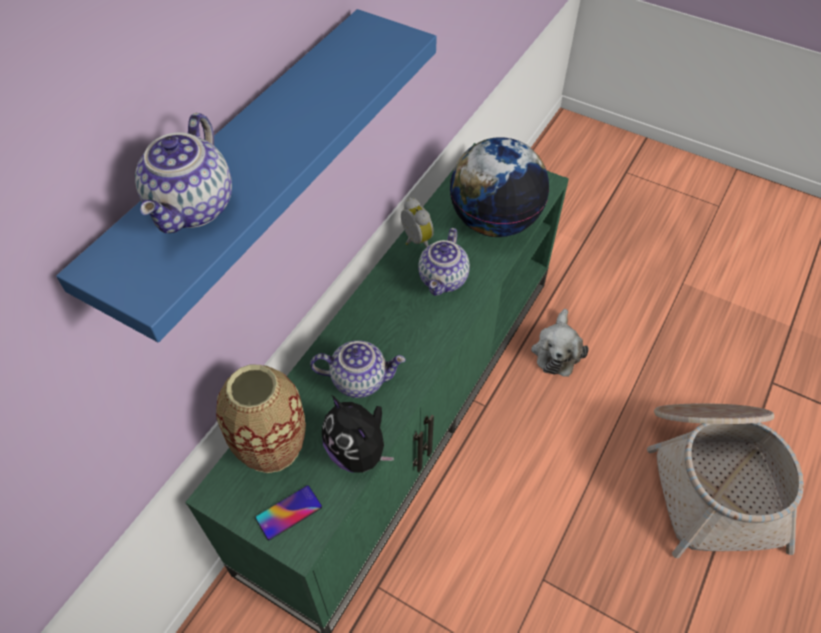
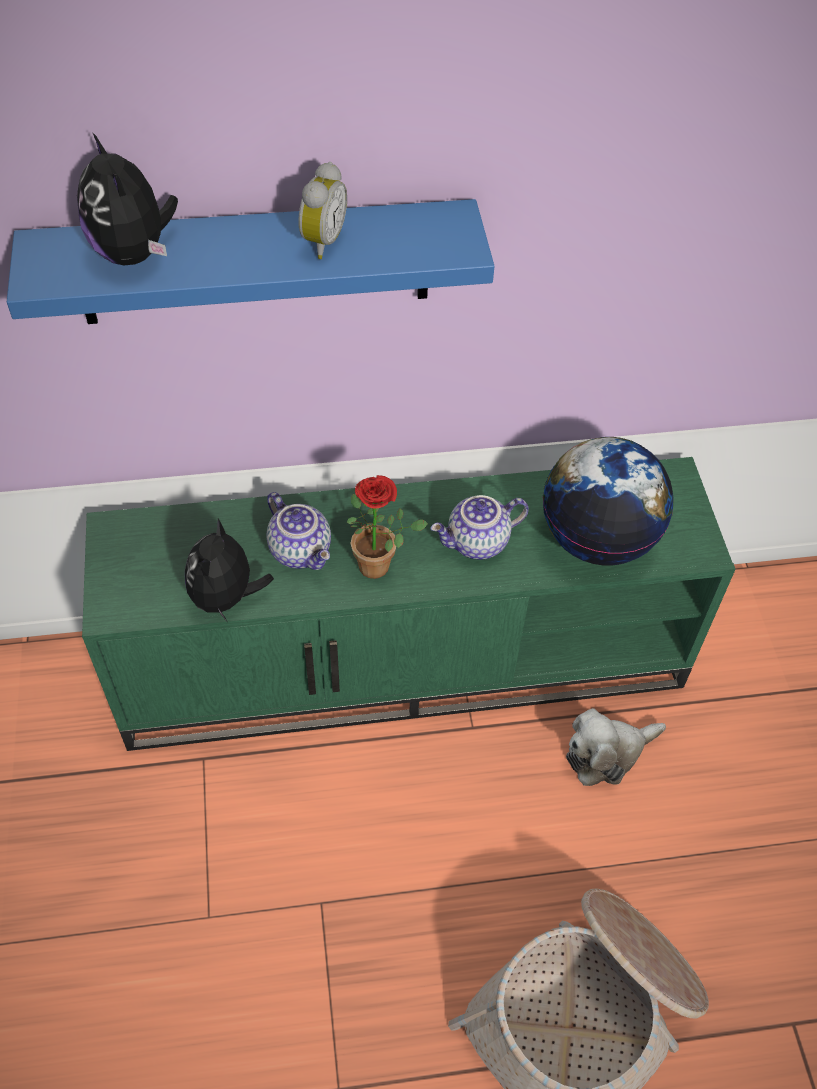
camera: 50 degrees right, 0 degrees up
(194, 208) = (134, 253): teapot -> plush toy
(271, 445) = (182, 533): vase -> none
(288, 512) = (130, 586): phone -> none
(414, 241) = (503, 490): alarm clock -> alarm clock (320, 241)
(414, 341) = (381, 565): none -> potted plant

